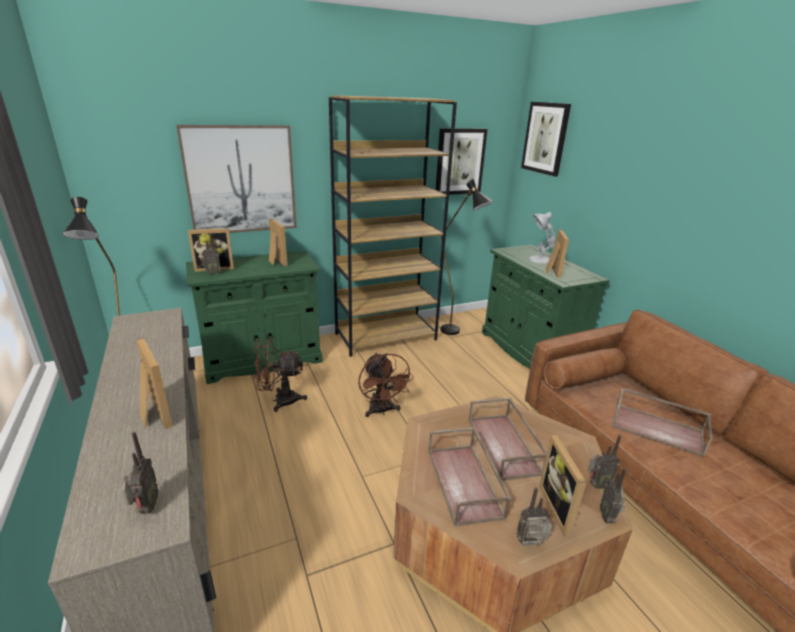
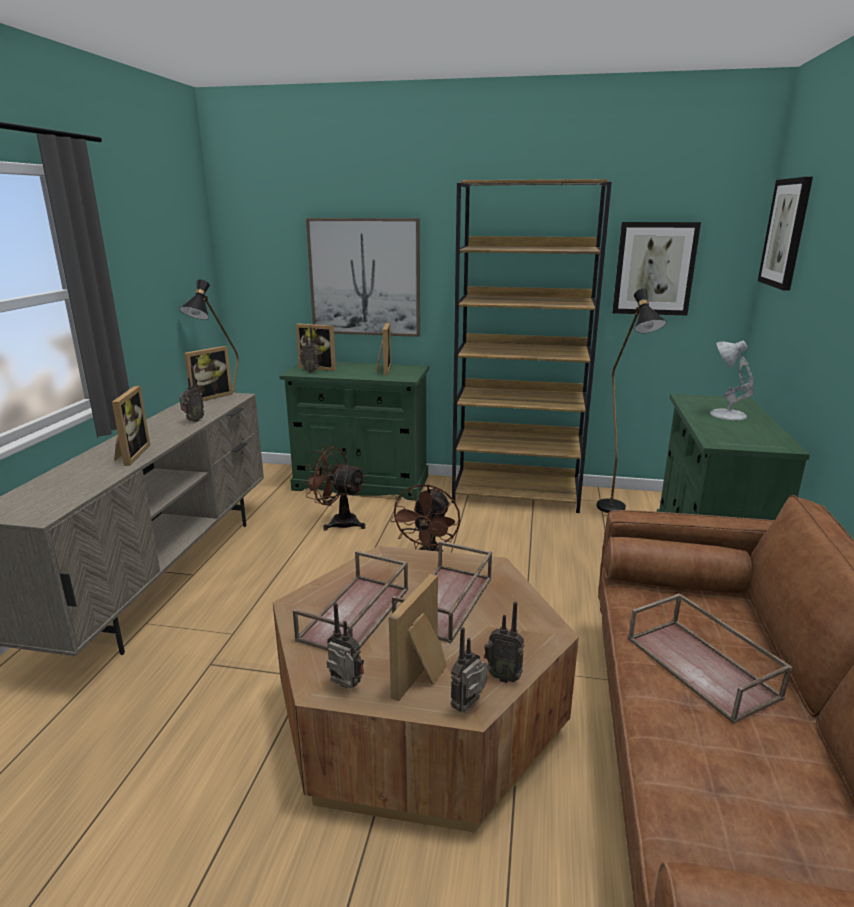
camera: 35 degrees right, 5 degrees down
(145, 509) = (46, 503): radio -> radio (193, 421)
(551, 271) = (721, 429): picture frame -> picture frame (209, 397)

